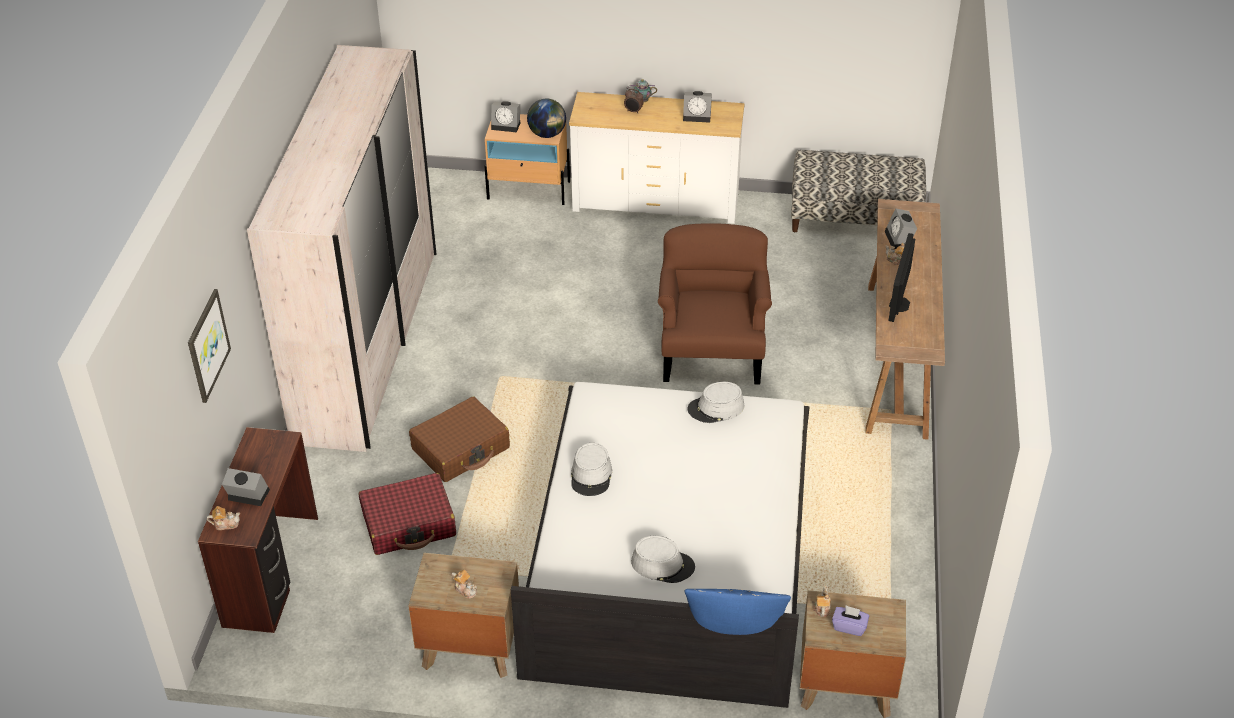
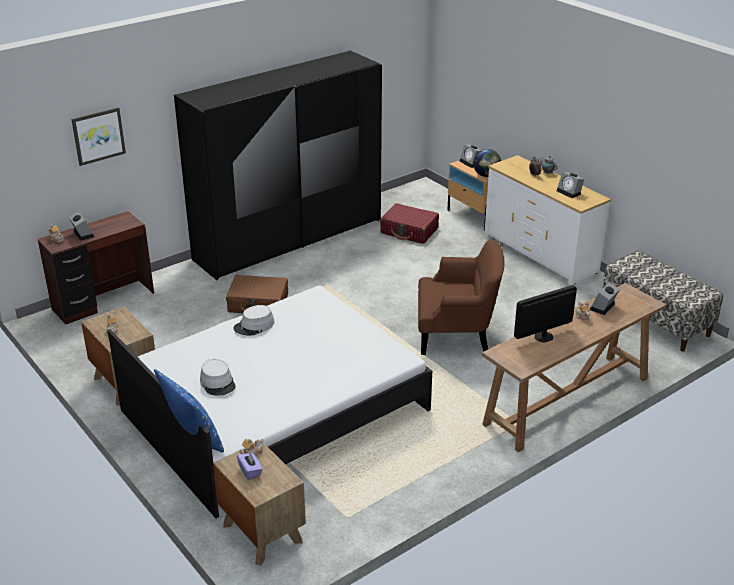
camera: 45 degrees right, 10 degrees down
(367, 344) = (289, 239): white wardrobe -> black wardrobe
(409, 524) = (185, 319): red suitcase -> red suitcase (409, 231)
(711, 351) = (456, 335): brown armchair -> brown armchair turned 45 degrees clockwise
(716, 408) = (368, 335): grey hat -> none

